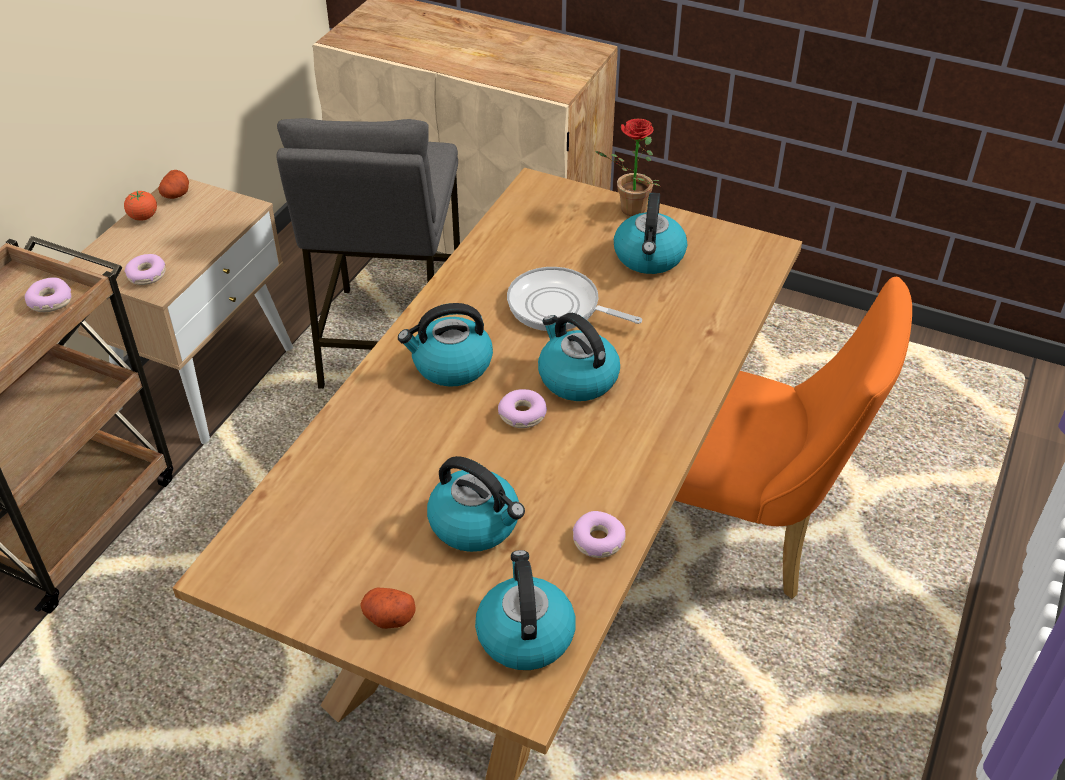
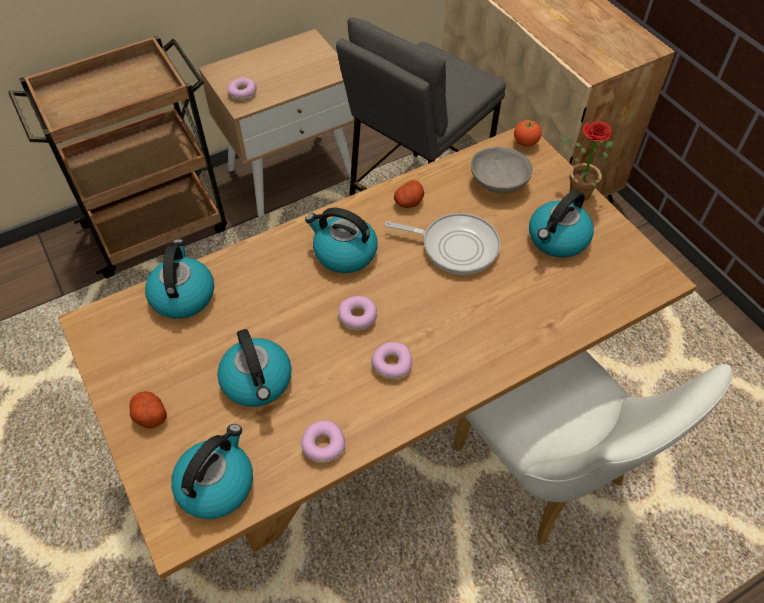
camera: 35 degrees right, 10 degrees up
(50, 301) = (150, 87): donut -> donut (391, 364)
(143, 217) = (273, 52): tomato -> tomato (525, 142)
(176, 194) = (304, 44): potato -> potato (409, 202)
(547, 233) = (498, 183): none -> grey bowl
(558, 307) = (455, 246): frying pan -> frying pan turned 135 degrees clockwise
(576, 378) = (419, 309): kettle -> kettle (183, 295)
(746, 532) = (546, 473): orange chair -> white chair

